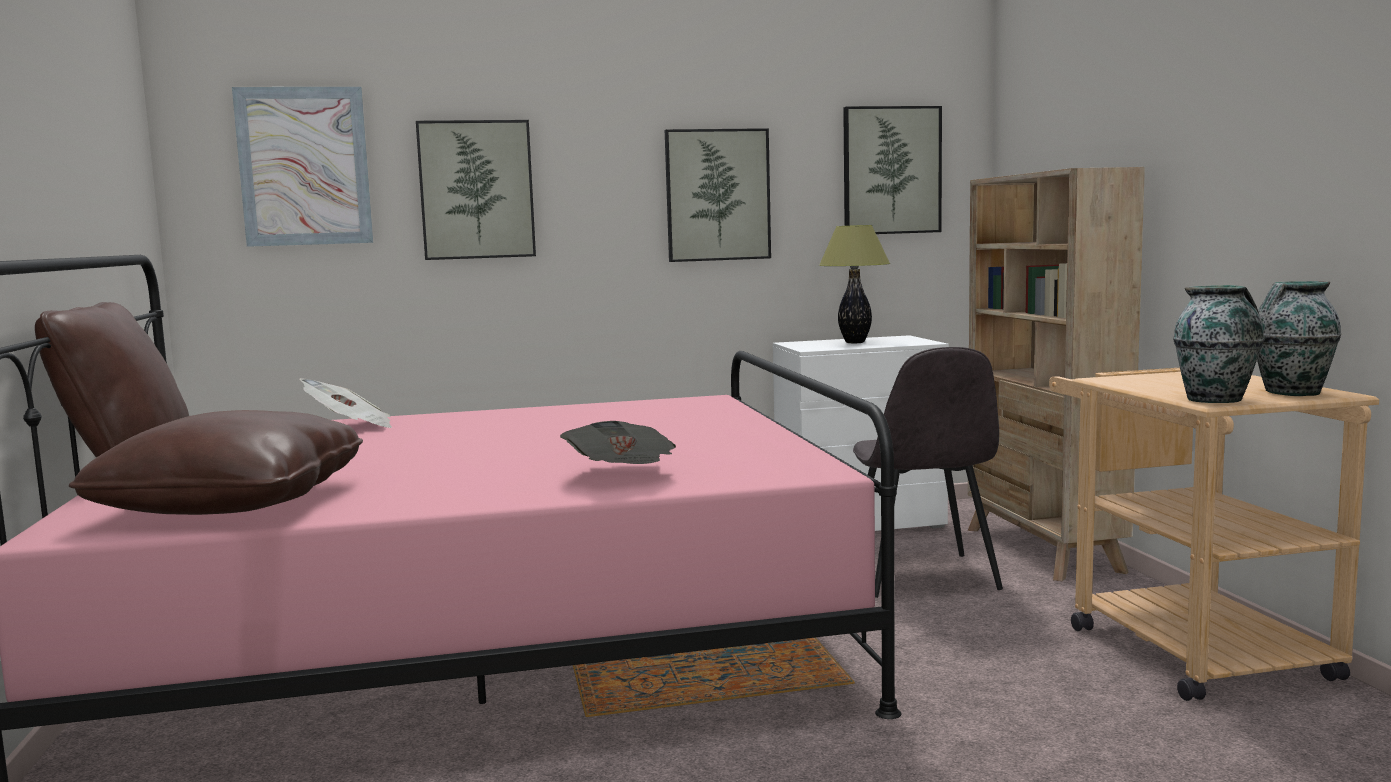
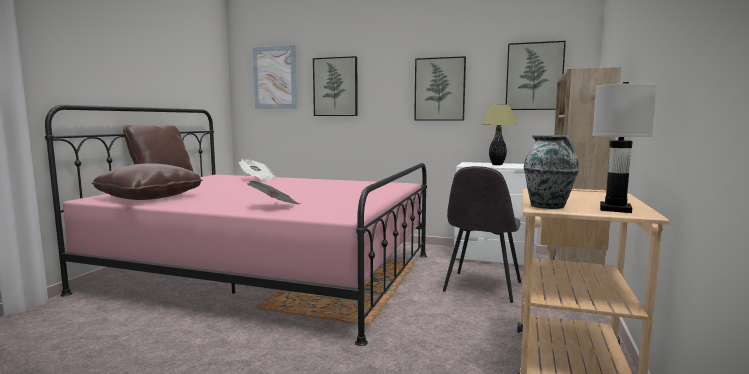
camera: 30 degrees right, 0 degrees up
(1291, 392) = (614, 209): vase -> white table lamp

